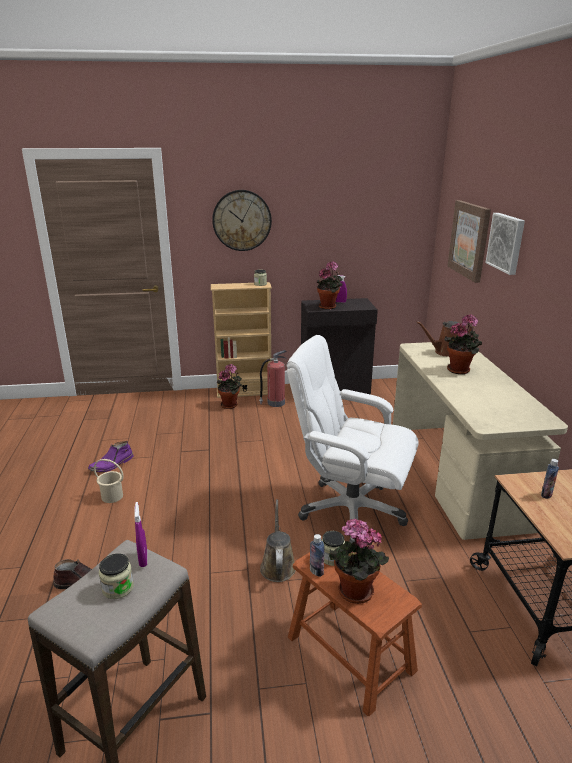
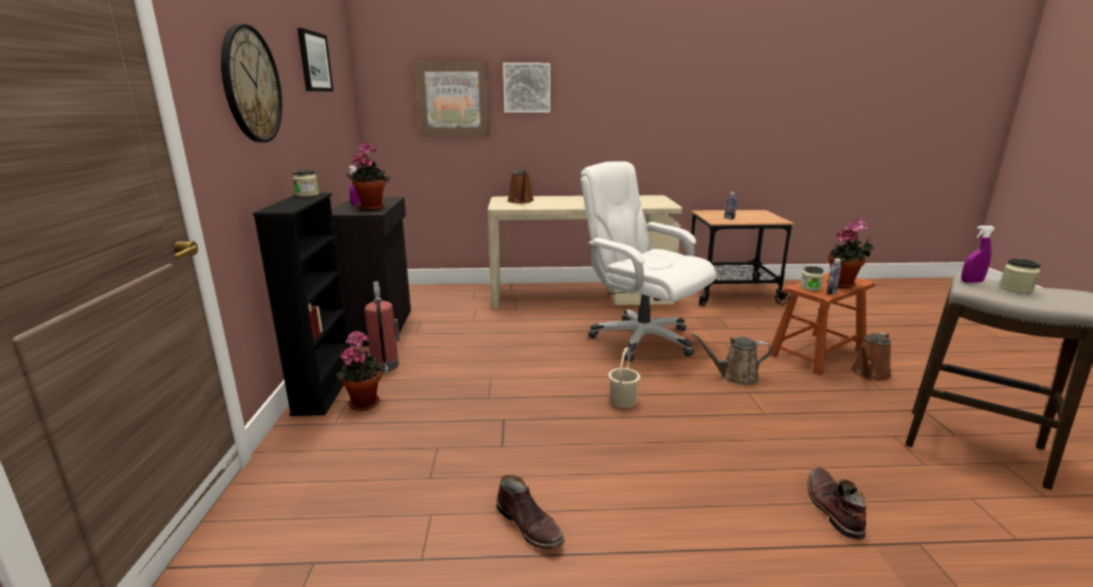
camera: 85 degrees left, 5 degrees down
(112, 464) = (530, 525): purple boot -> brown boot
(112, 496) = (632, 510): beige bucket -> beige bucket (622, 401)
(244, 392) = (324, 389): beige bookcase -> black bookcase
(298, 692) = (869, 374): none -> brown watering can
(342, 201) = (314, 62): none -> picture
(350, 510) = (641, 339): white office chair -> white office chair turned 105 degrees clockwise
(460, 370) = (563, 201): potted plant -> none

